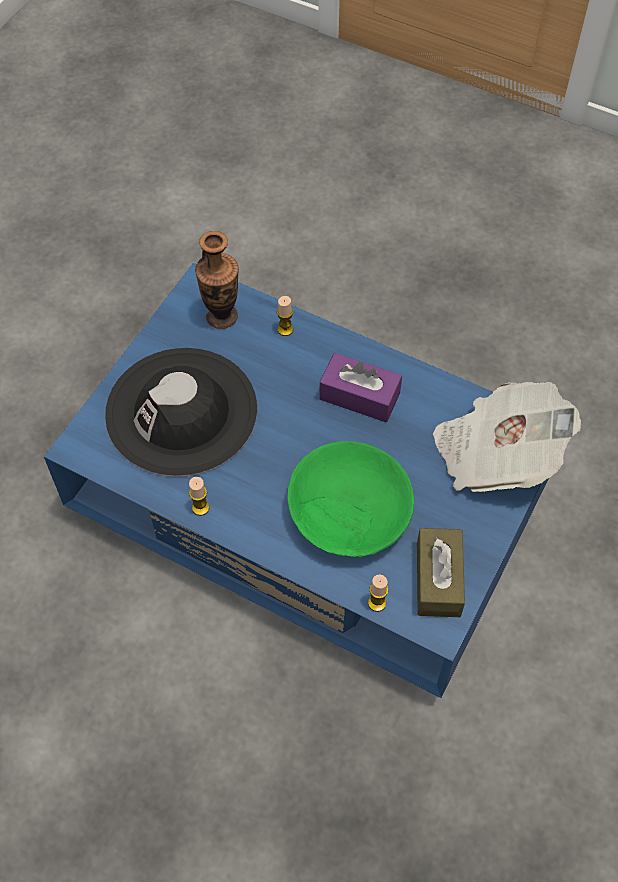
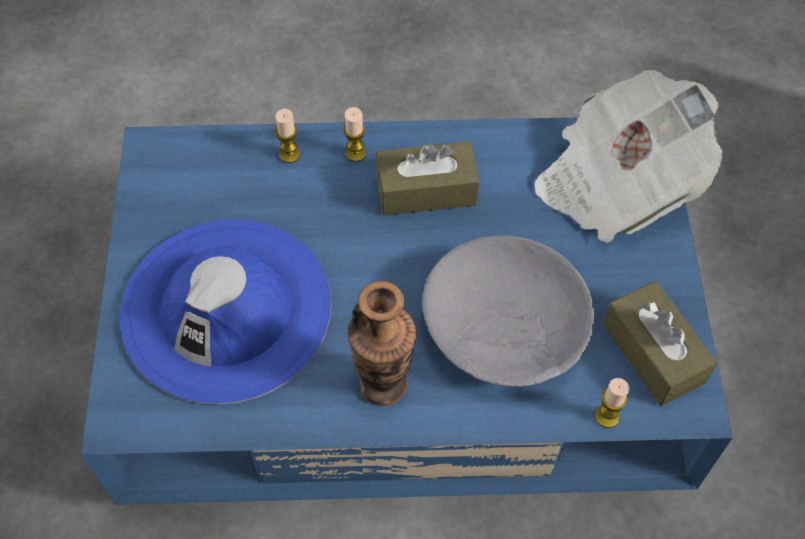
camera: 30 degrees left, 0 degrees up
(182, 411) = (227, 309): black hat -> blue hat
(200, 508) = (327, 414): candle -> candle (355, 153)
(222, 316) = (203, 174): vase -> vase (383, 384)
(350, 511) = (504, 326): green bowl -> grey bowl
(359, 396) = (426, 190): purple tissue box -> brown tissue box

